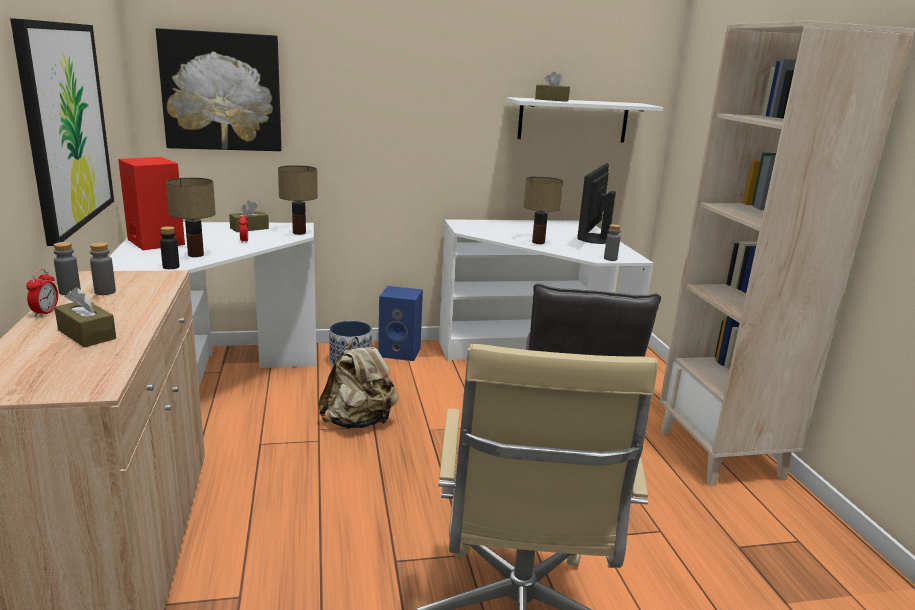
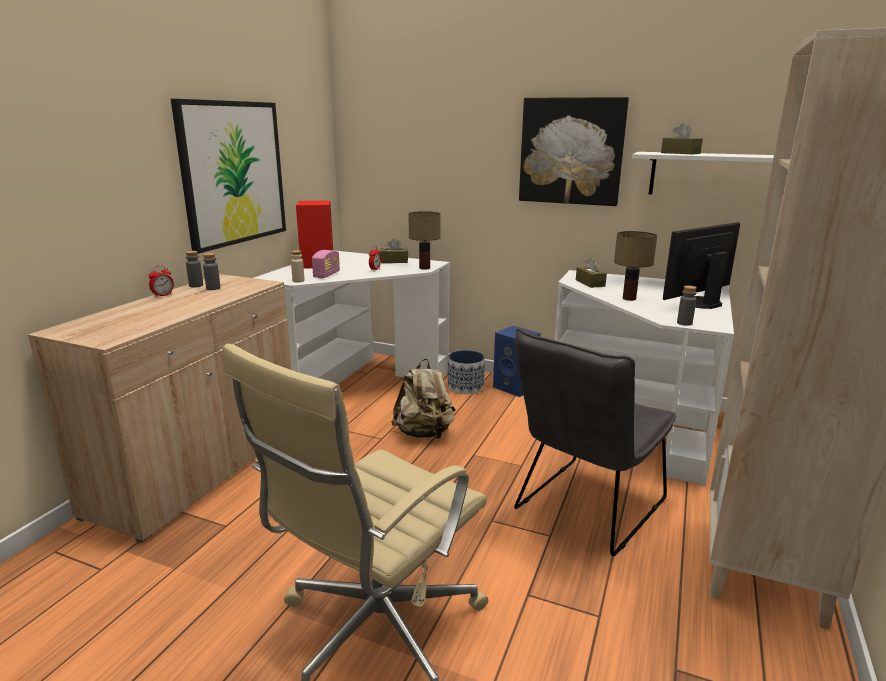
camera: 35 degrees right, 0 degrees up
(87, 334) = (159, 311): brown tissue box -> brown tissue box (590, 283)
(171, 267) = (298, 281): black bottle -> beige bottle
(195, 255) = (326, 275): table lamp -> radio
(222, 92) = (393, 151): picture -> picture (571, 151)

